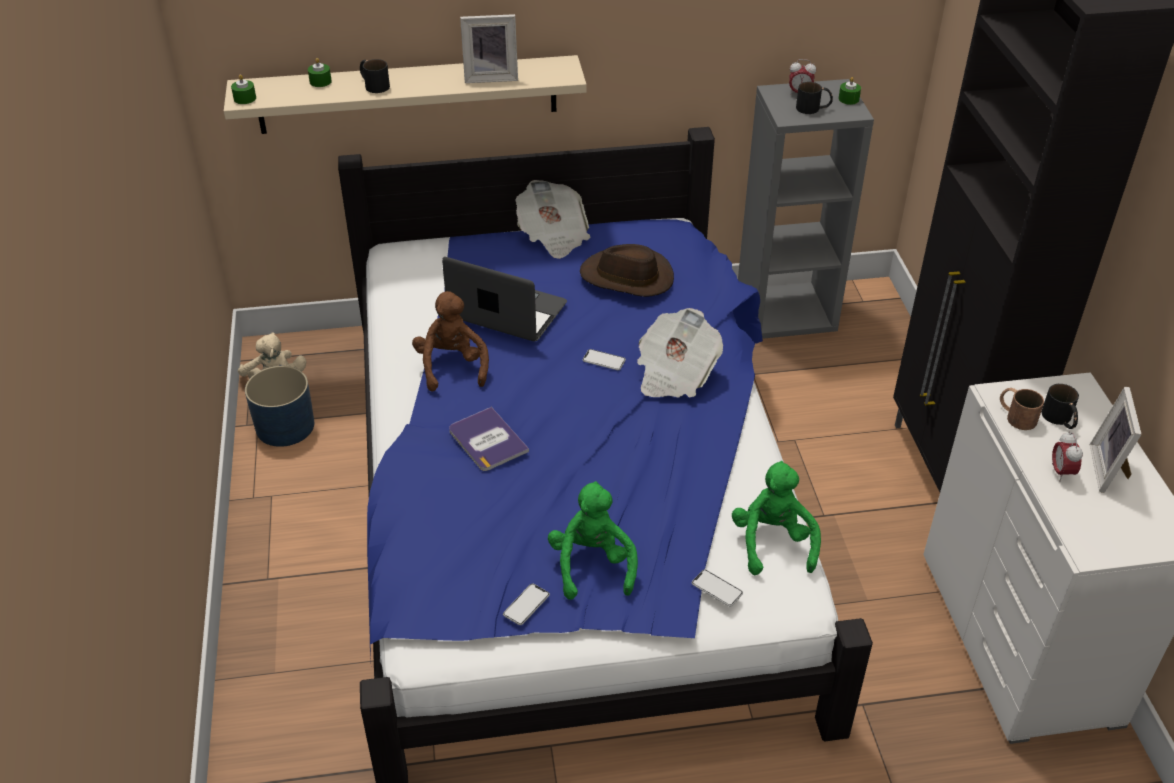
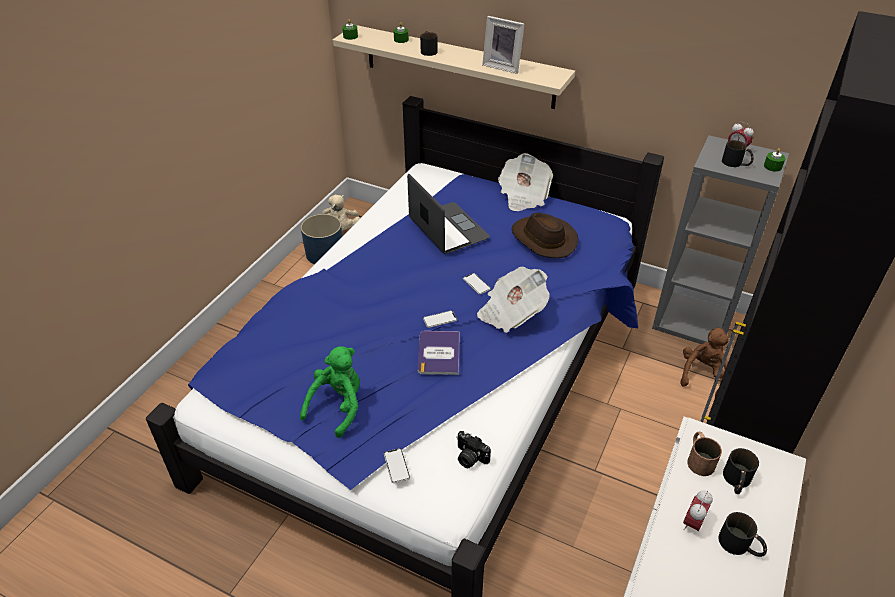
camera: 35 degrees right, 0 degrees up
(452, 366) = (384, 247): brown plush toy -> brown plush toy (703, 375)
(487, 440) = (356, 299): book -> book (438, 353)
(526, 605) = (274, 408): phone -> phone (440, 319)
(773, 542) = (469, 458): green plush toy -> camera
(1110, 469) = (740, 546): picture frame -> black mug

